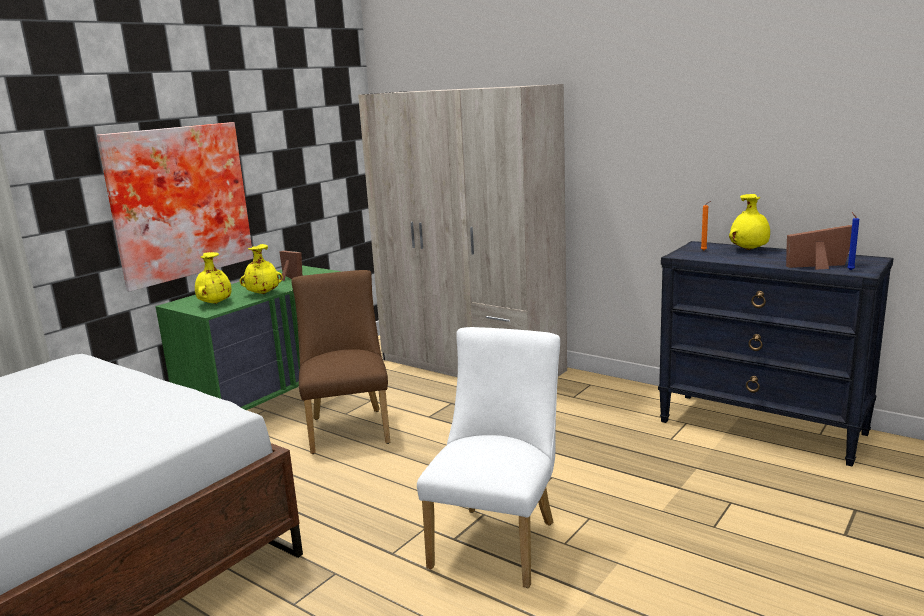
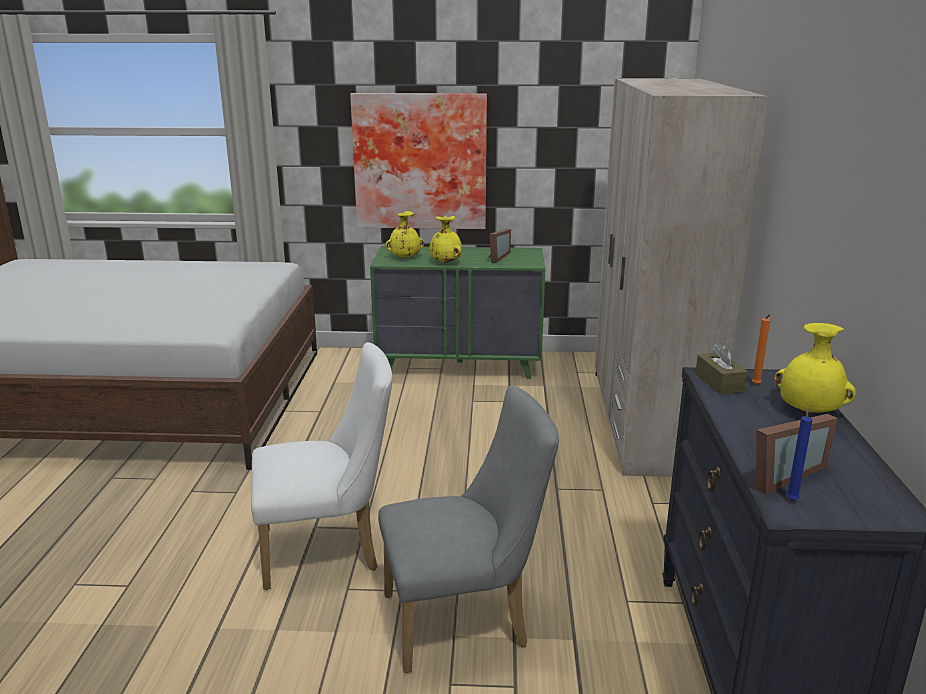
camera: 55 degrees right, 5 degrees up
(348, 427) = (450, 411): brown chair -> none
(647, 501) = (465, 620): none -> grey chair
(693, 255) = (719, 382): none -> brown tissue box
(821, 267) = (779, 474): picture frame -> picture frame turned 90 degrees clockwise

